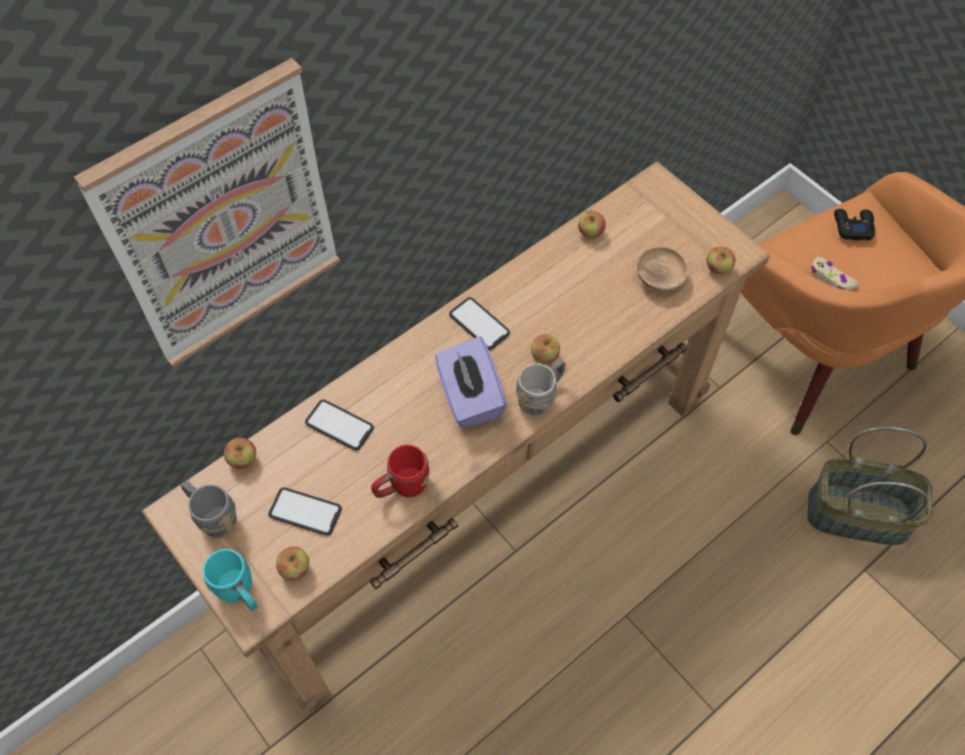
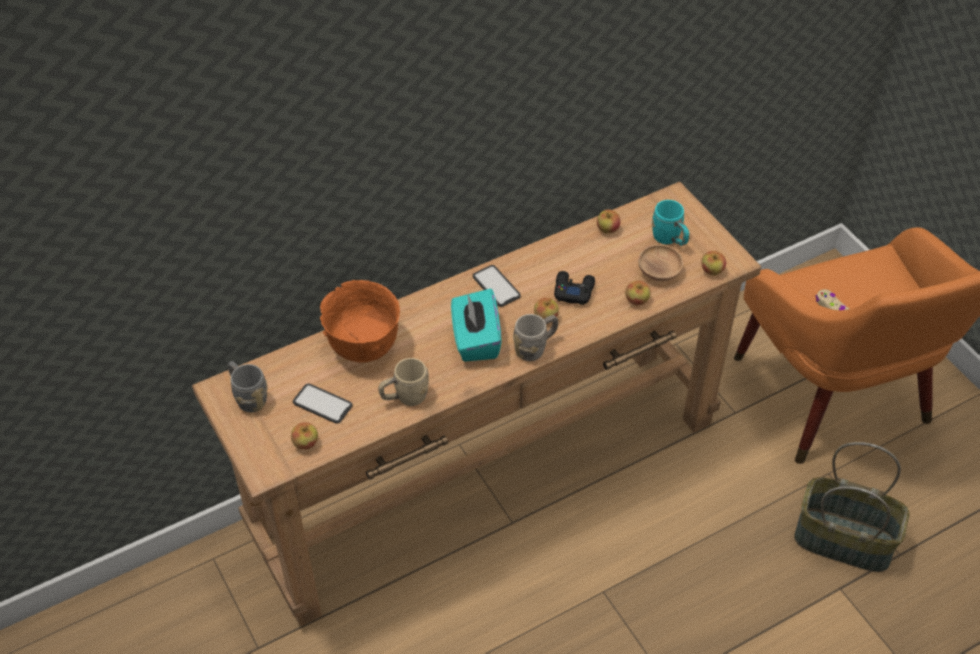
camera: 10 degrees right, 10 degrees down
(223, 221) = (296, 144): picture -> none
(240, 592) = (258, 453): turquoise mug -> turquoise mug (670, 239)
(243, 460) = (280, 360): apple -> apple (637, 300)
(339, 425) = (363, 345): phone -> orange bowl
(402, 487) = (405, 397): red mug -> beige mug
(469, 397) = (475, 340): purple tissue box -> turquoise tissue box
(852, 226) = (864, 269): black game controller -> black game controller (573, 290)

